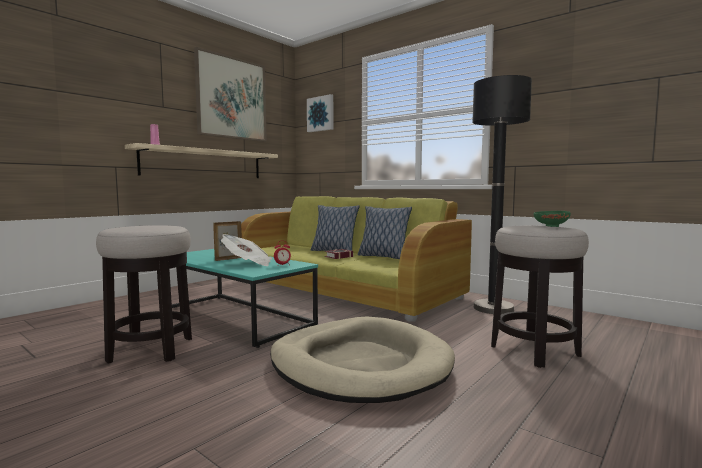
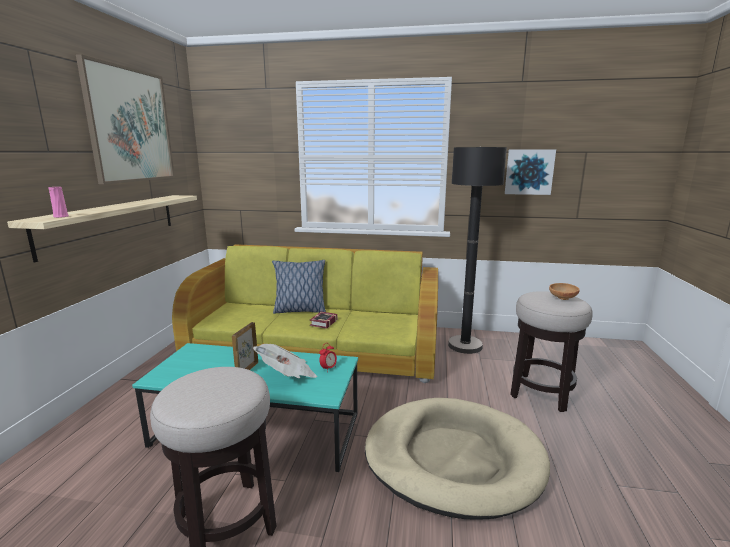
camera: 30 degrees left, 10 degrees up
(321, 114) = (238, 140): picture -> picture (529, 172)
(383, 257) = (361, 313): pillow -> none
(550, 226) = (562, 298): green bowl -> brown bowl

